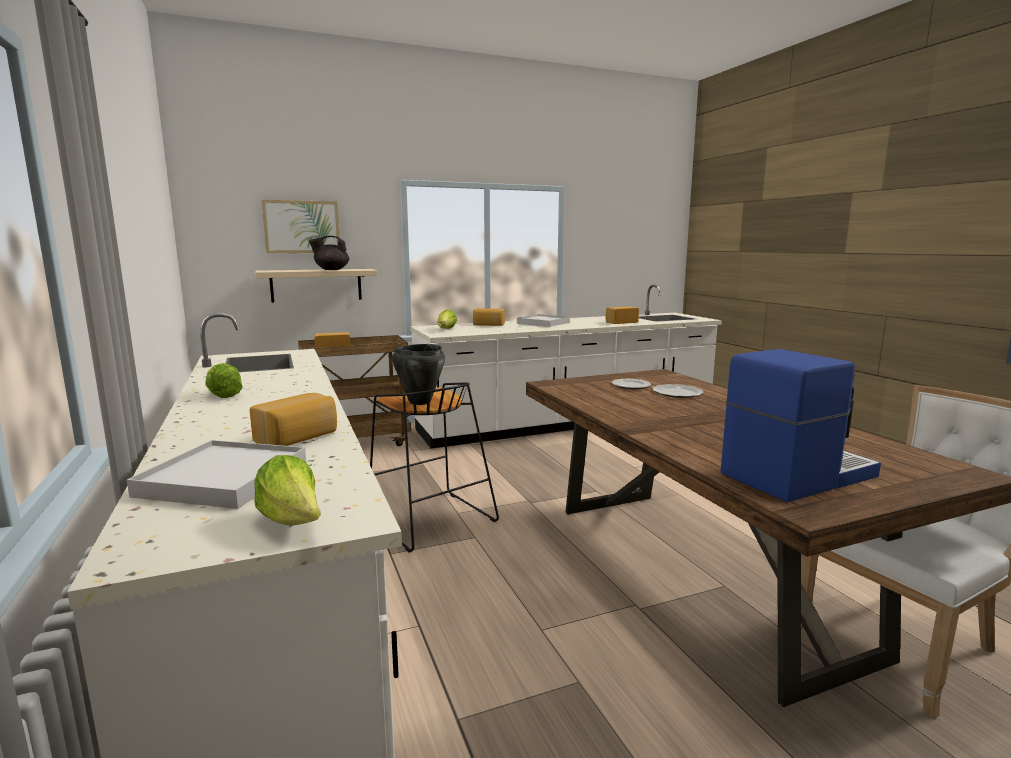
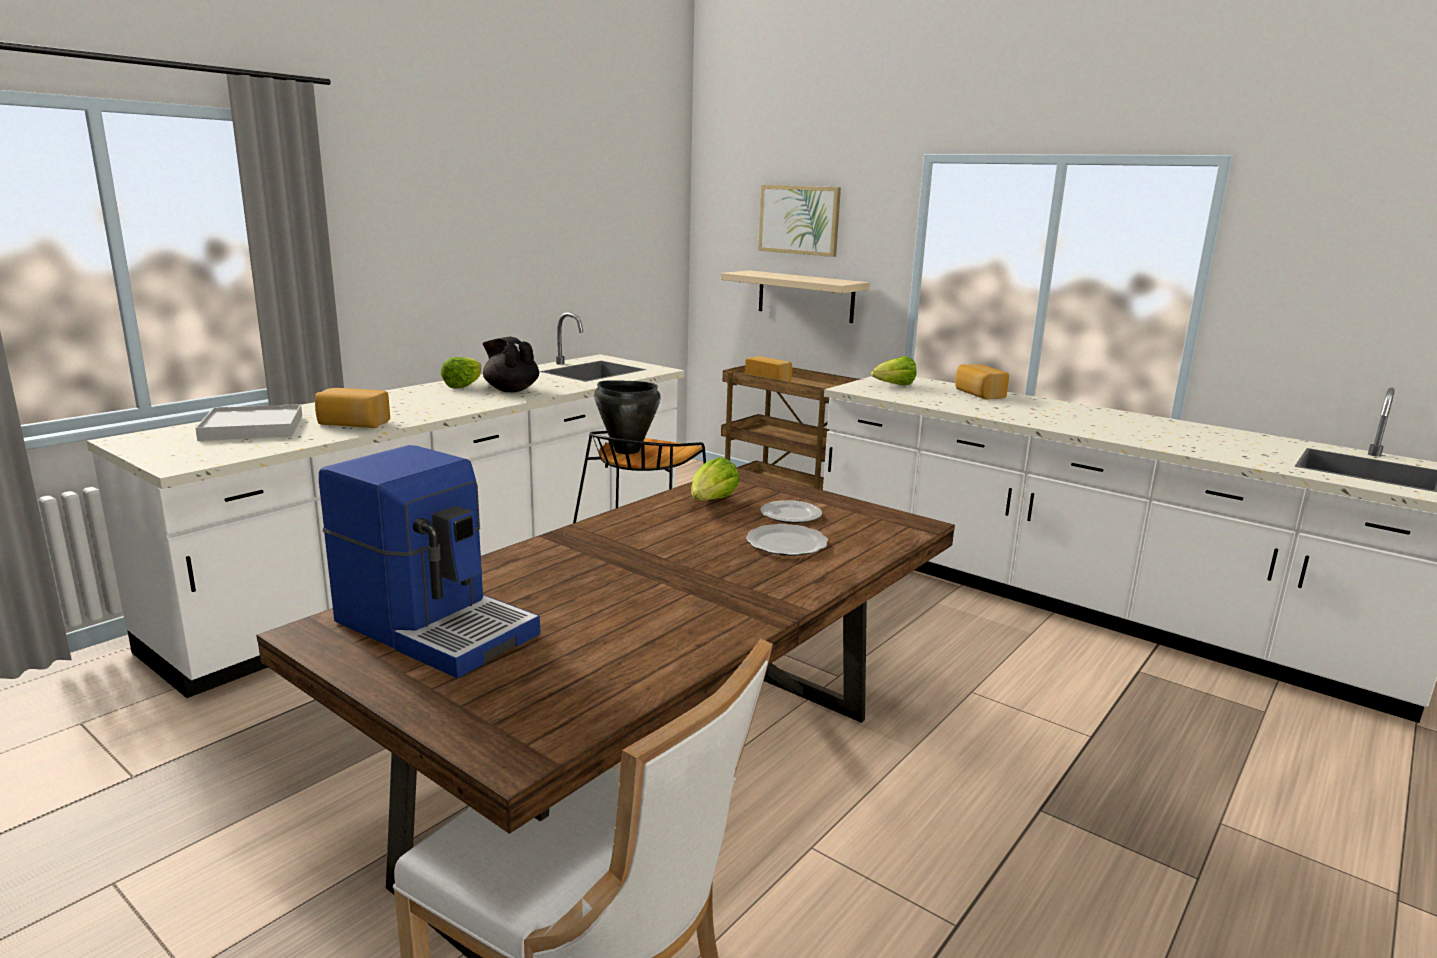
camera: 60 degrees right, 5 degrees up
(293, 522) = (175, 454): lettuce -> lettuce (712, 502)
(331, 270) = (805, 278): black teapot -> black teapot (511, 390)
(543, 323) = (1066, 412): white tray -> none
(621, 322) = (1204, 447): bread -> none

